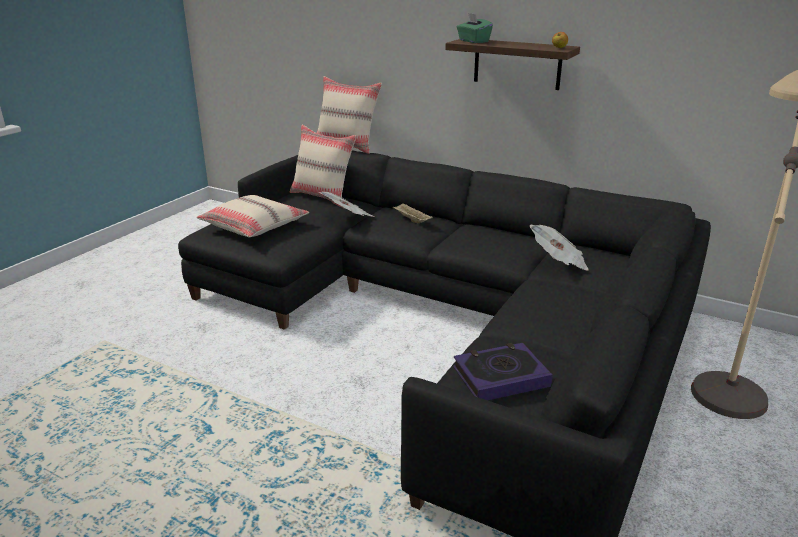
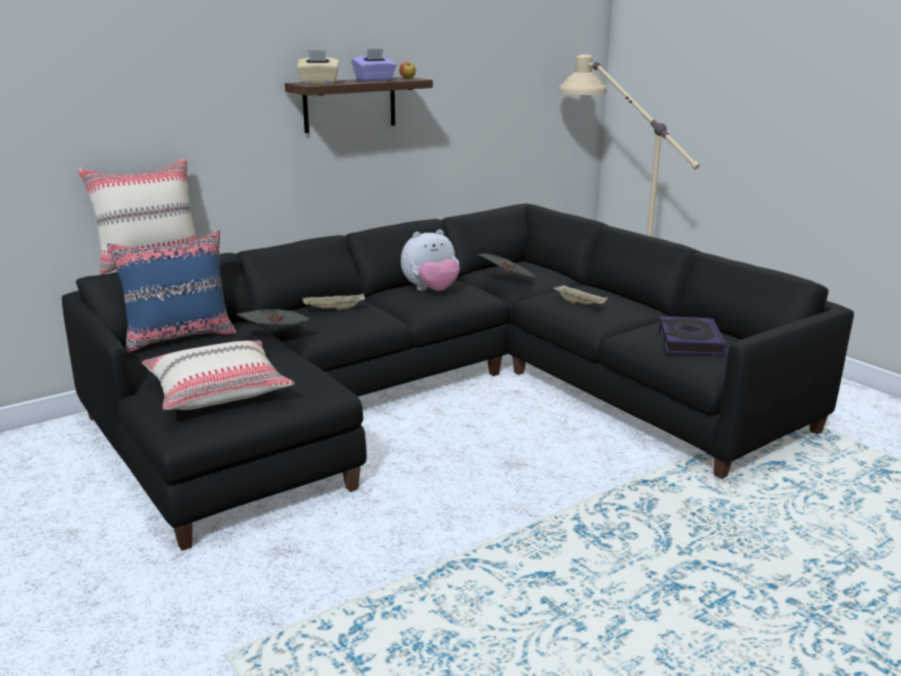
camera: 65 degrees left, 5 degrees down
(323, 196) = (180, 337): beige pillow -> blue pillow
(473, 41) = (319, 83): green tissue box -> beige tissue box
(495, 240) = (431, 291): none -> plush toy
(520, 45) = (374, 80): none -> purple tissue box
(540, 304) = (580, 304): none -> beige tray

